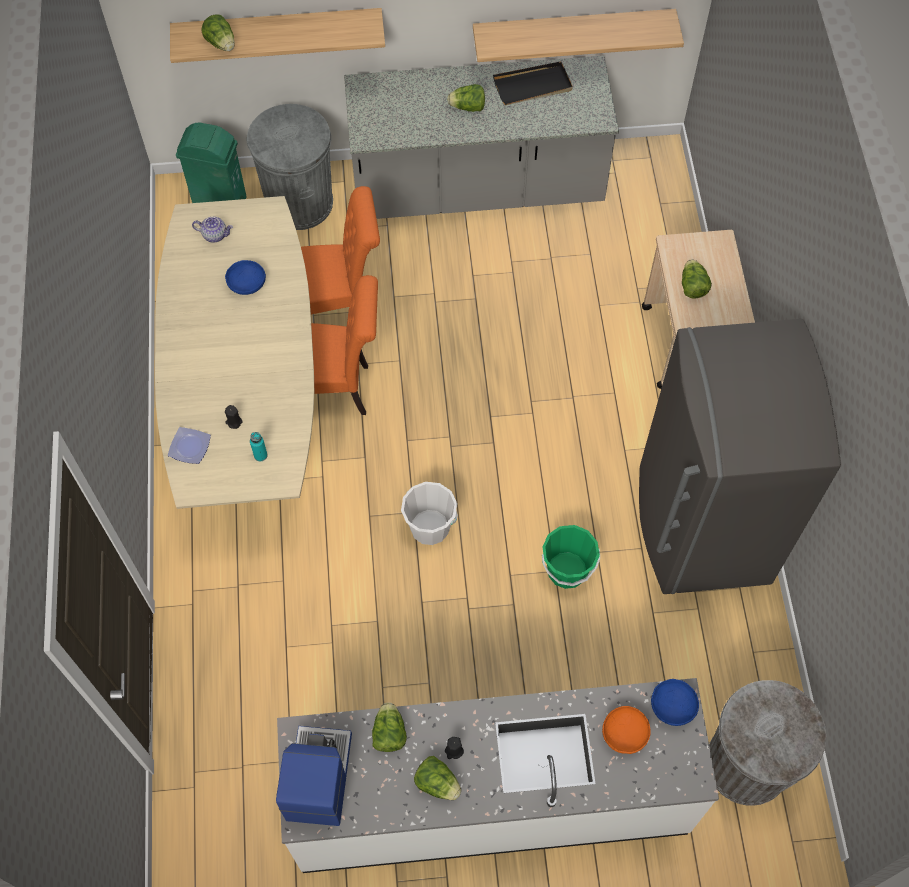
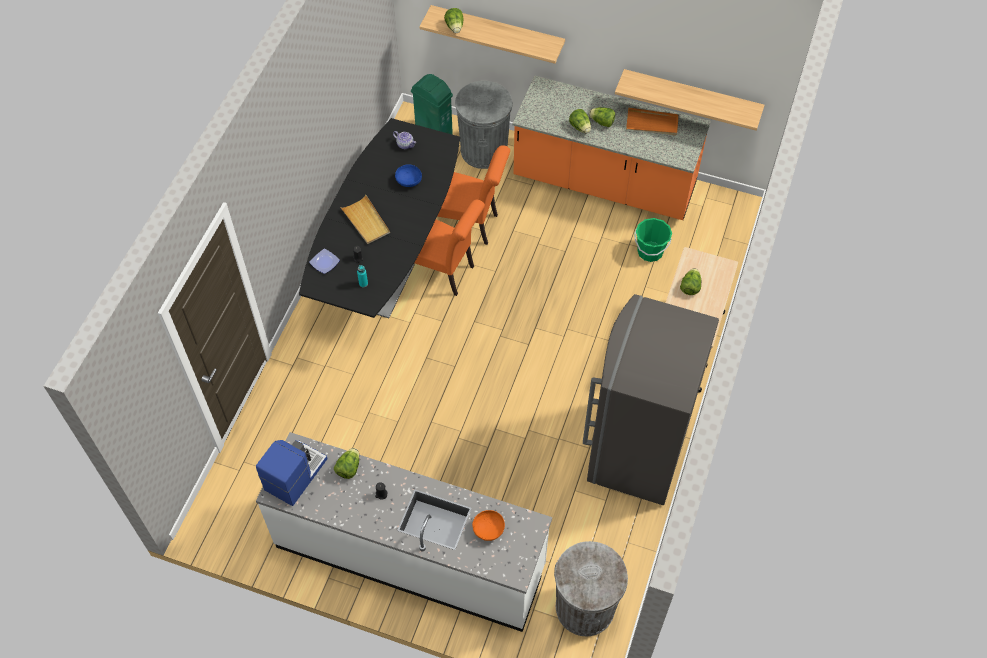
camera: 25 degrees right, 5 degrees down
(217, 365) = (366, 221): none -> beige tray
(251, 404) = (389, 261): beige dining table -> black dining table
(430, 527) = (460, 379): white bucket -> none
(437, 783) = (361, 508): lettuce -> lettuce (580, 127)
(477, 188) = (604, 183): grey counter -> orange counter
(533, 86) = (652, 123): black tray -> orange tray
(567, 570) = (533, 441): green bucket -> green bucket (650, 252)
(672, 707) = (526, 527): blue bowl -> none

